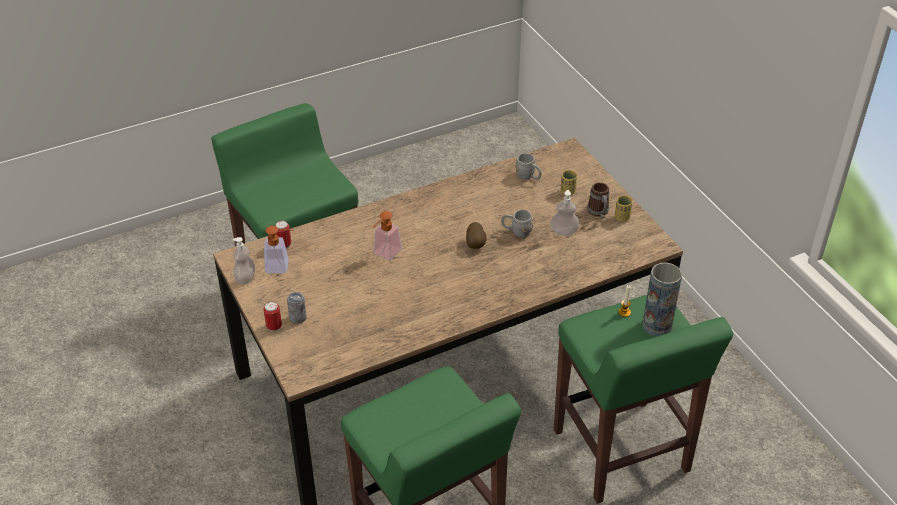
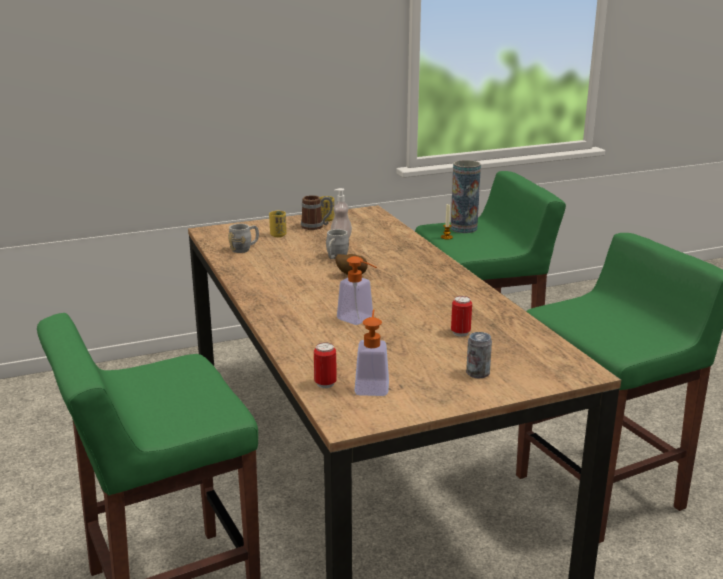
camera: 85 degrees left, 20 degrees down
(245, 278) = (393, 413): soap dispenser -> none
(274, 327) = (496, 389): can -> can (460, 333)

